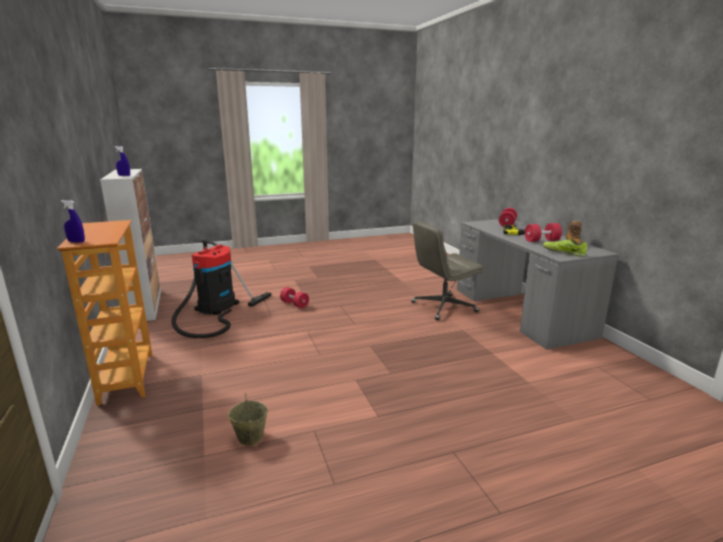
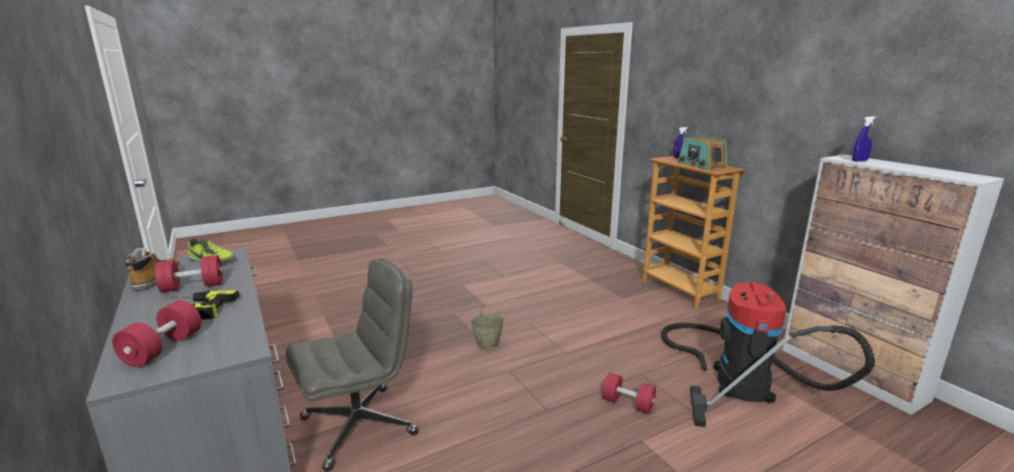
camera: 170 degrees right, 0 degrees up
(104, 229) = (701, 165): none -> radio
(250, 437) = (542, 270): beige bucket -> beige bucket (488, 344)

